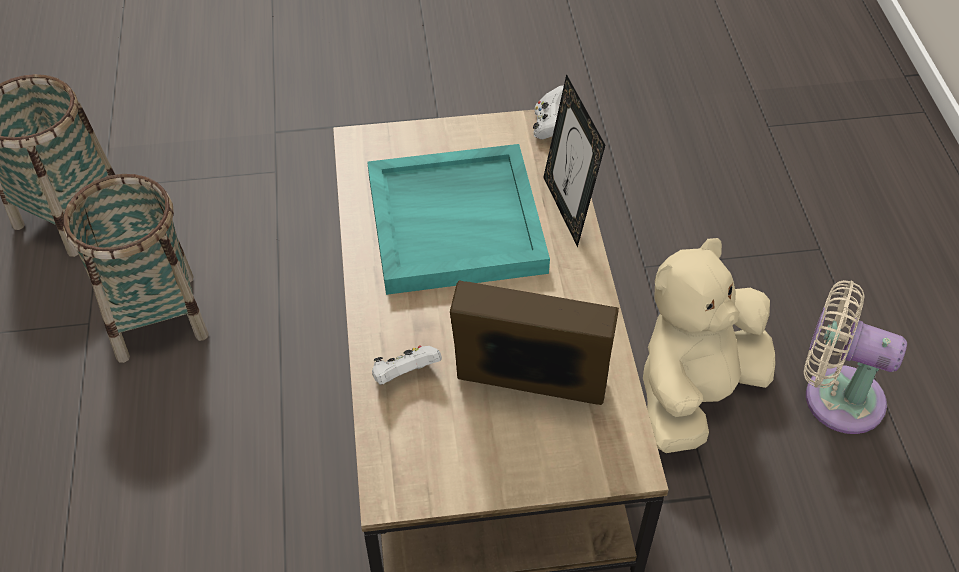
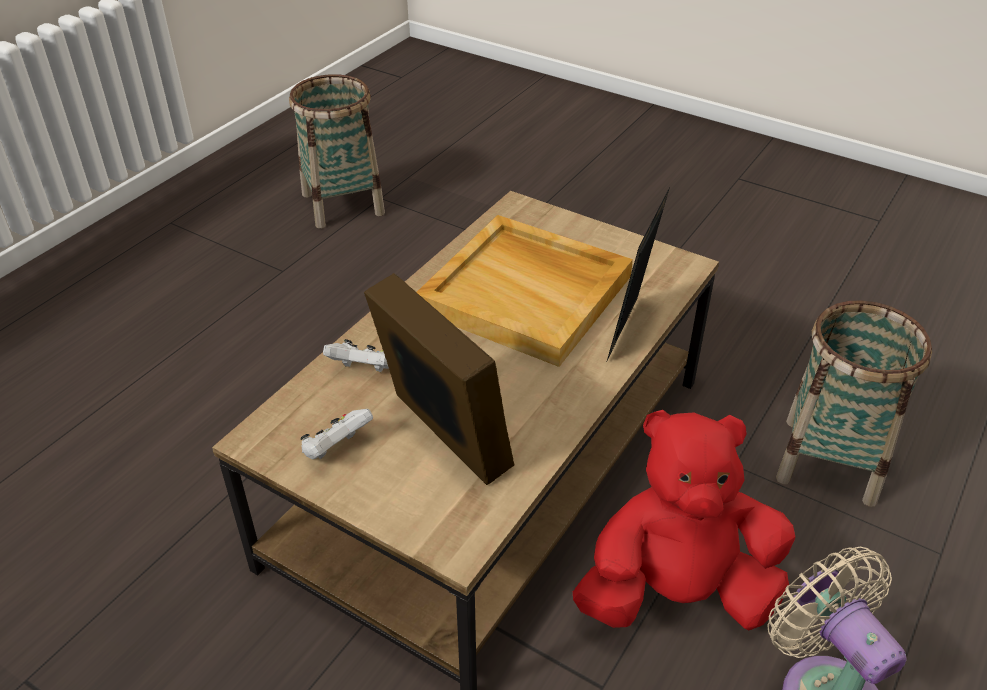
camera: 40 degrees right, 10 degrees down
(155, 317) = (325, 289): basket -> basket (829, 460)
(457, 222) = (527, 293): turquoise tray -> beige tray
(549, 126) = (685, 267): white game controller -> white game controller (336, 449)
(695, 392) = (677, 593): beige plush toy -> red plush toy

